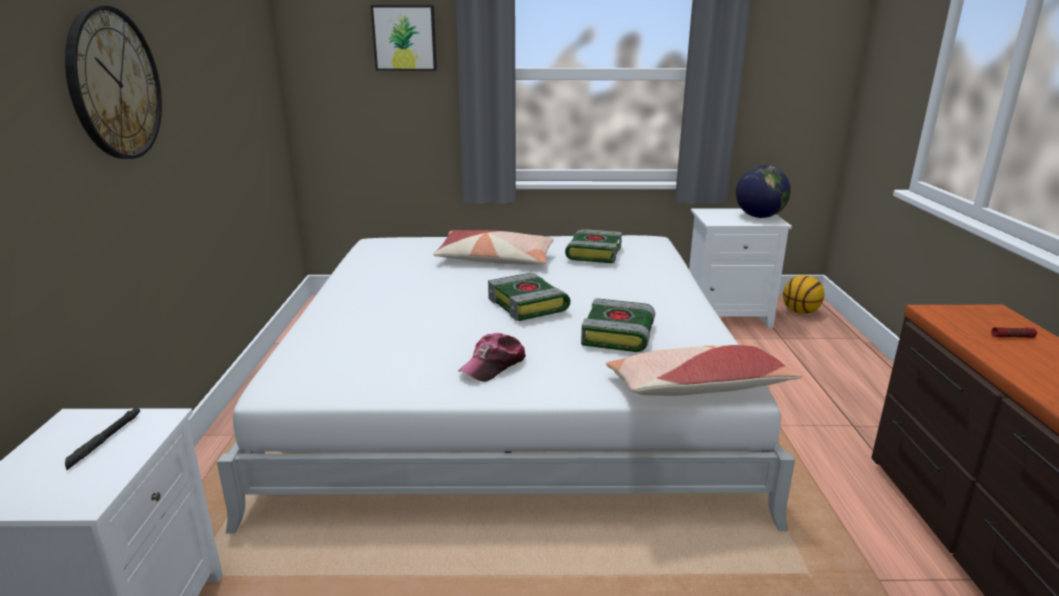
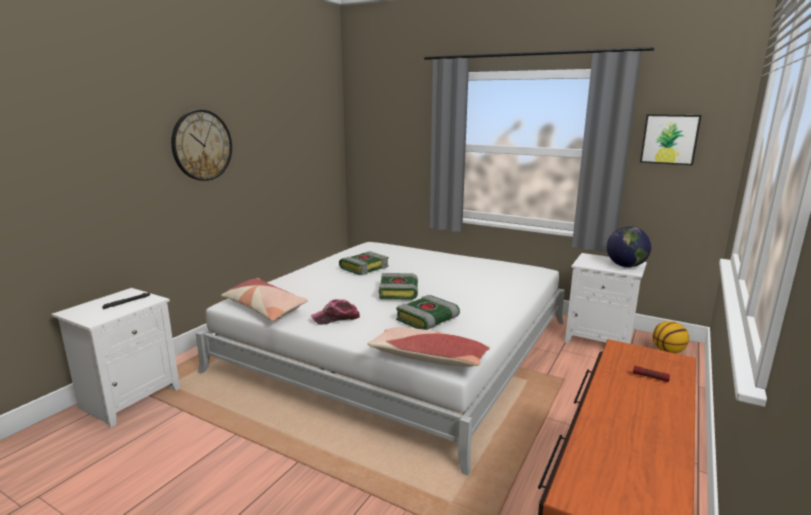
camera: 30 degrees right, 5 degrees down
(404, 38) = (407, 123): picture -> picture (669, 139)
(495, 260) = (420, 265): pillow -> pillow (264, 308)
(593, 253) = (483, 271): book -> book (364, 268)

